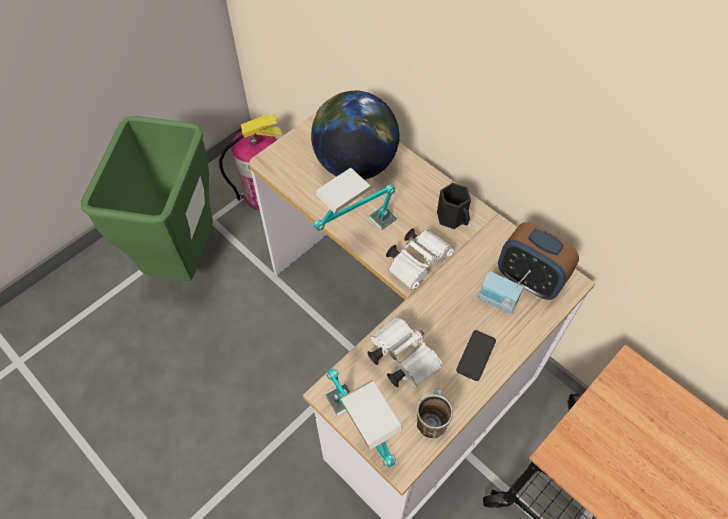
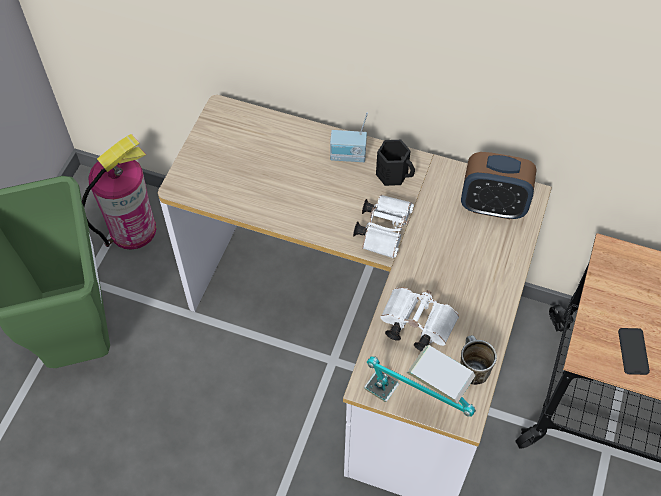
camera: 25 degrees left, 0 degrees up
(355, 165) = (271, 157): globe -> none
(357, 236) = (312, 228): table lamp -> none
(476, 355) = (481, 295): phone -> phone (633, 351)
(497, 301) = (474, 238): radio -> radio (348, 157)

